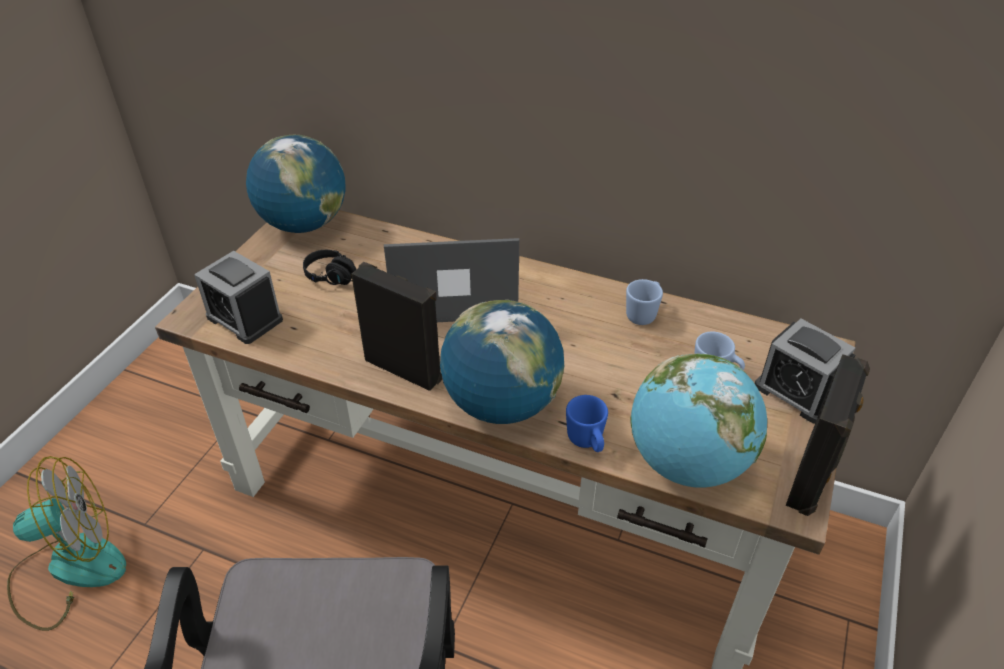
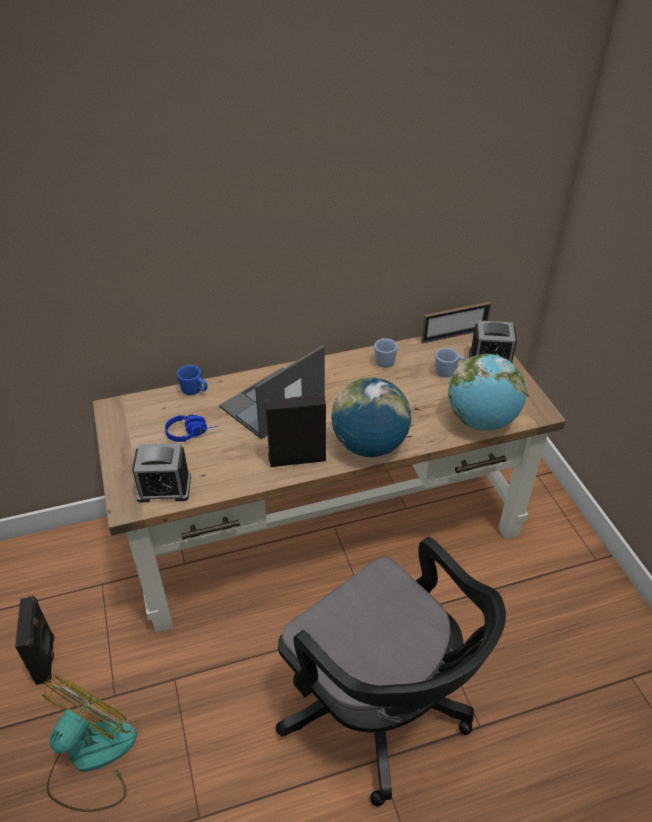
camera: 40 degrees left, 0 degrees up
(304, 224) = (125, 412): globe -> none
(337, 278) = (192, 432): black headphones -> blue headphones
(587, 442) = (429, 438): blue mug -> blue mug (195, 391)
(779, 332) = (454, 336): none -> picture frame
(811, 478) = (535, 396): black speaker -> black speaker (46, 659)

